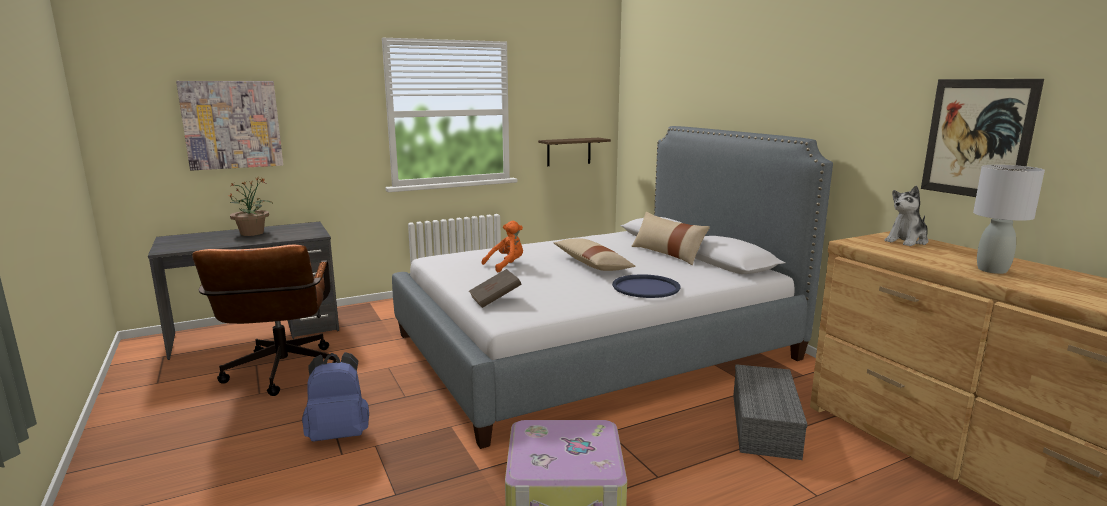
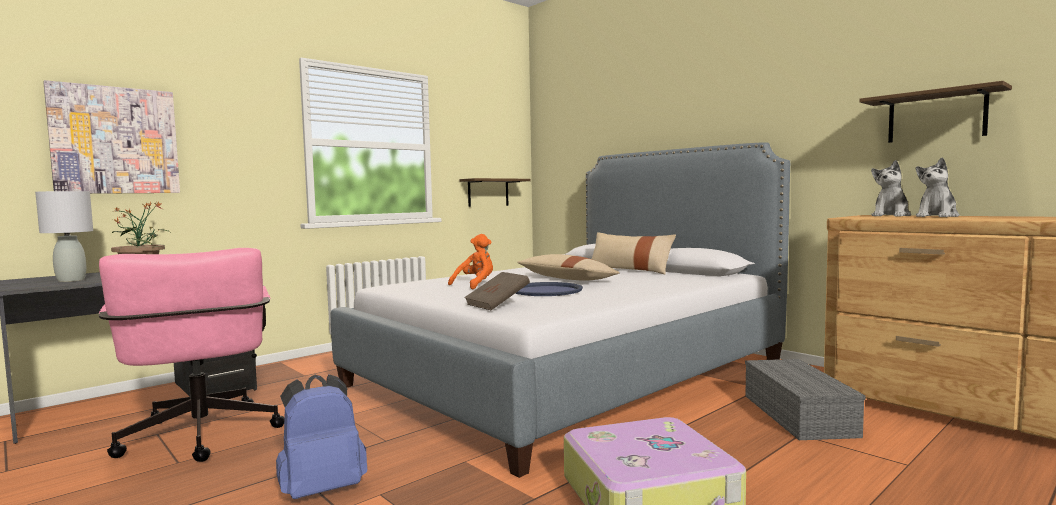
camera: 15 degrees left, 10 degrees down
(281, 375) = (200, 440): brown office chair -> pink office chair
(645, 287) = (644, 288): blue tray -> blue tray (545, 290)
(946, 251) = (937, 216): none -> plush toy
(977, 138) = (936, 117): picture -> shelf
(991, 270) = (1000, 218): grey table lamp -> grey table lamp (71, 280)

